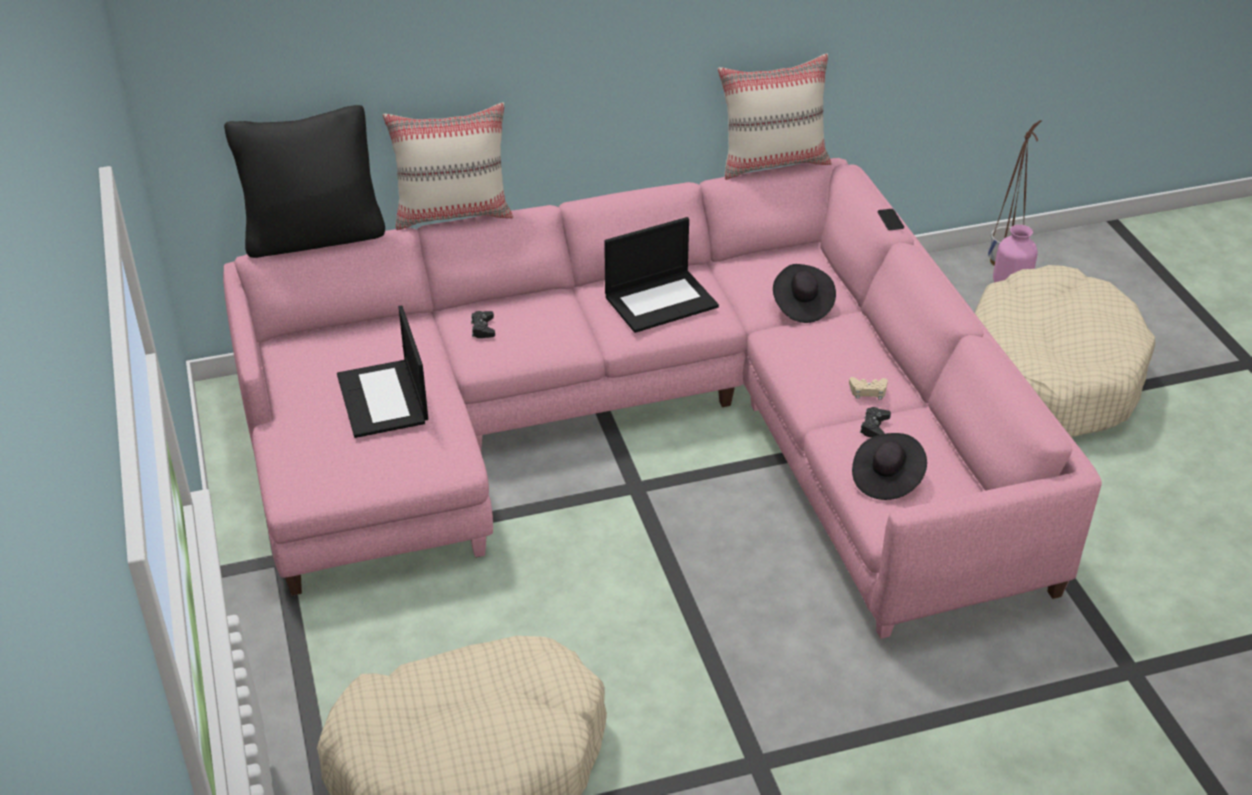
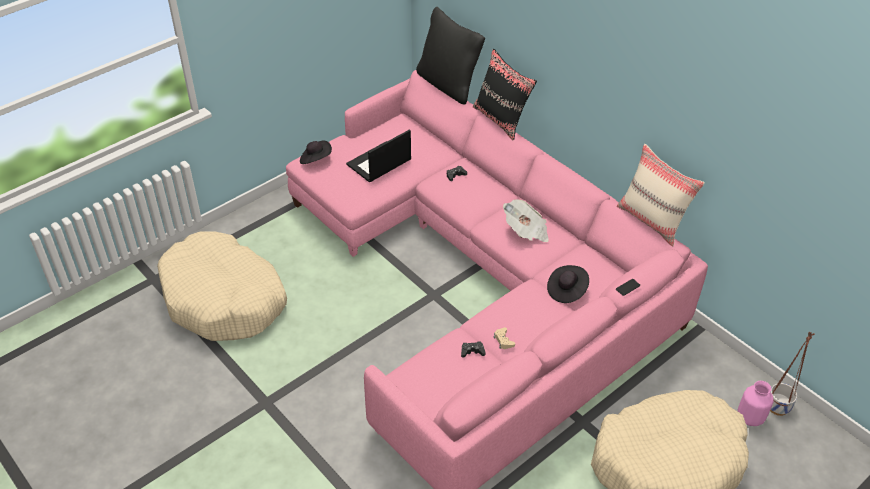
camera: 65 degrees right, 5 degrees up
(453, 214) = (501, 120): beige pillow -> black pillow
(661, 301) = (526, 231): laptop -> newspaper
(887, 479) = (430, 368): black hat -> black hat (316, 159)

